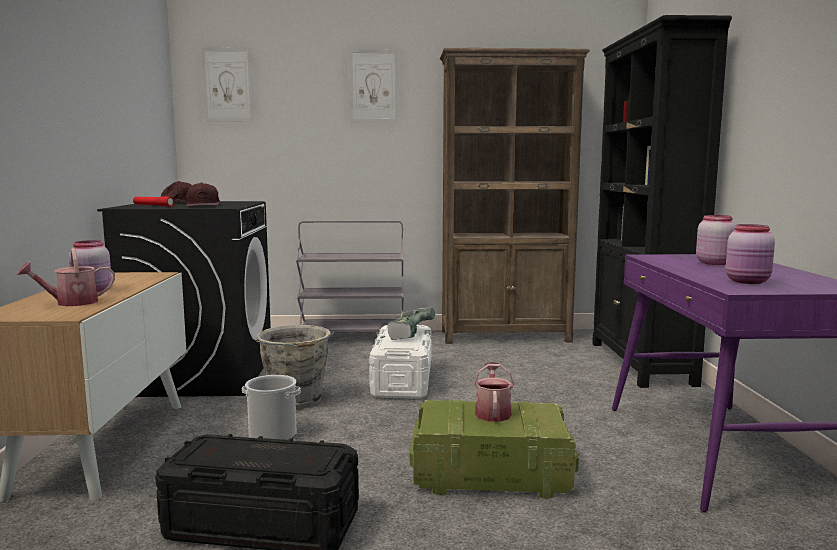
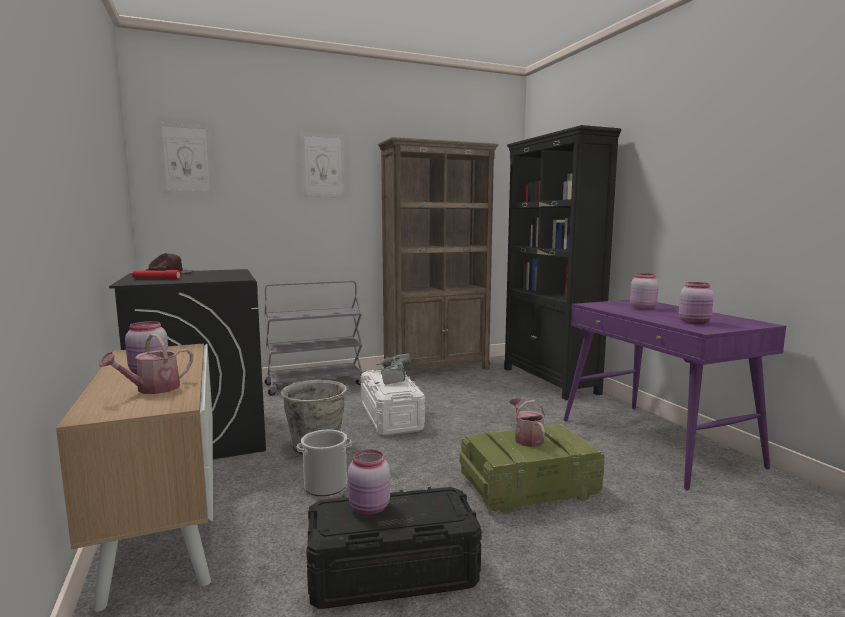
camera: 20 degrees left, 0 degrees up
(203, 205) = (209, 277): brown cap -> none
(240, 449) = (369, 508): none -> pink jar

